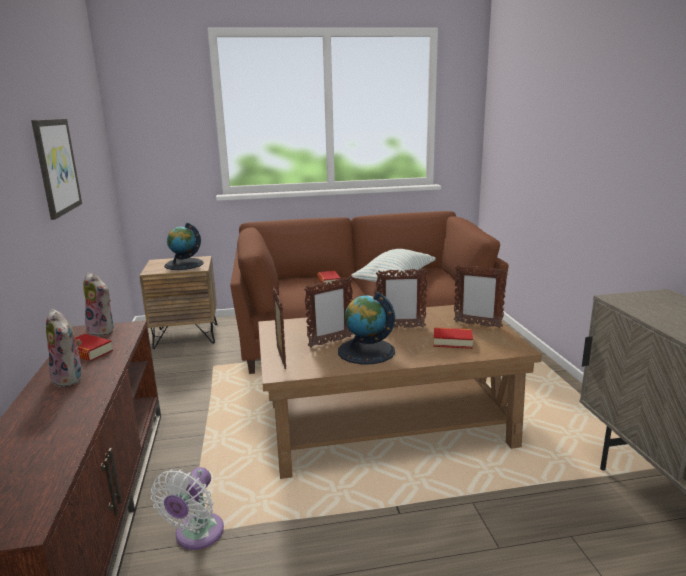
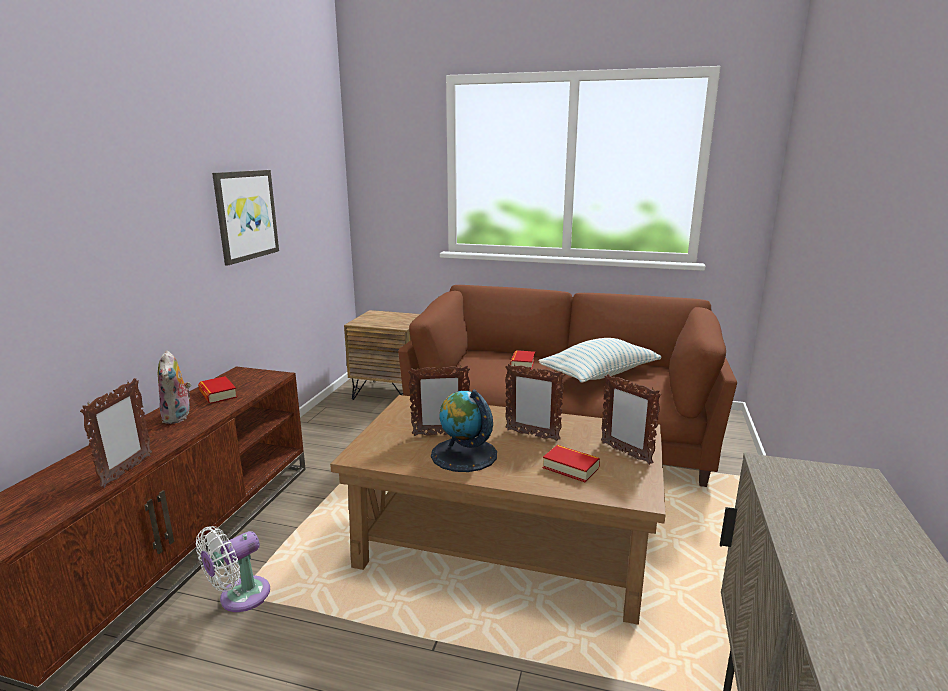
camera: 25 degrees right, 0 degrees up
(103, 331) = (252, 376): plush toy -> none
(184, 264) = (392, 320): globe -> none
(281, 358) = (374, 441): picture frame -> picture frame (127, 471)

